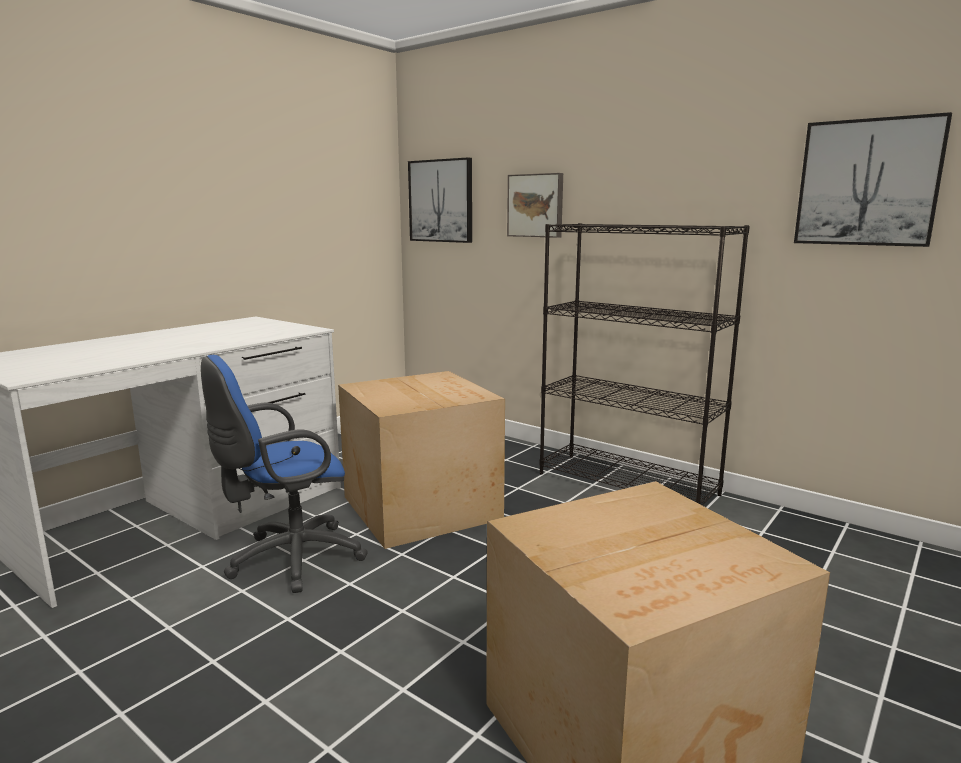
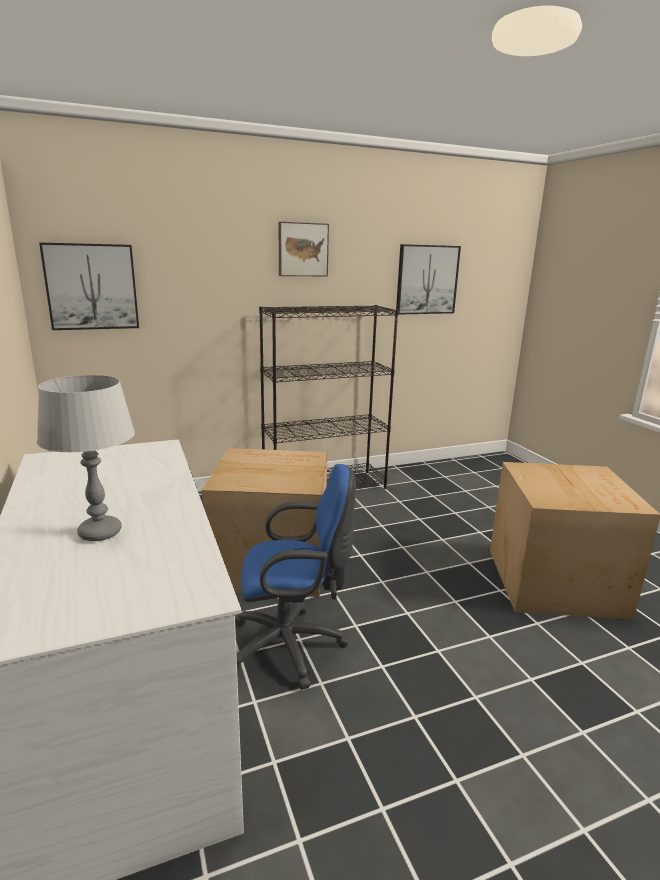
camera: 60 degrees left, 5 degrees up
(125, 347) = (100, 532): none -> grey table lamp
(289, 560) = (292, 646): blue office chair -> blue office chair turned 90 degrees counterclockwise
(536, 205) = (210, 291): picture -> picture (302, 249)

